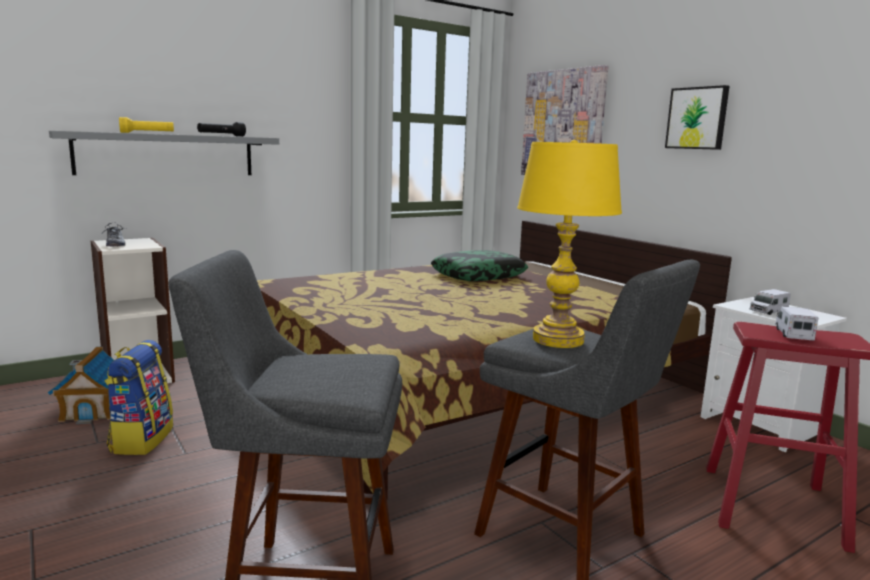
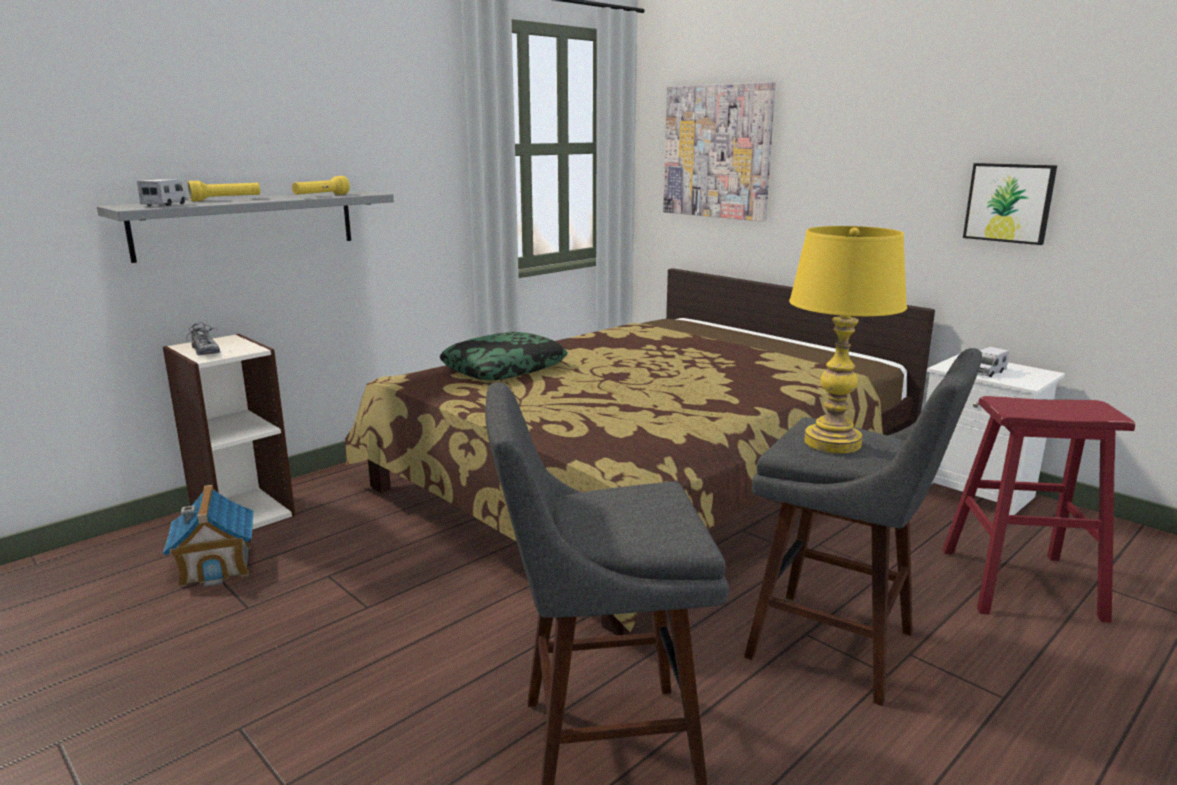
camera: 10 degrees left, 5 degrees up
(141, 439) = (301, 596): backpack -> none
(221, 135) = (321, 196): black flashlight -> yellow flashlight
(478, 275) = (646, 347): pillow -> pillow (504, 368)
(697, 118) = (890, 150): picture -> picture (1009, 203)
(793, 334) = (1046, 408): toy truck -> toy truck (165, 204)

